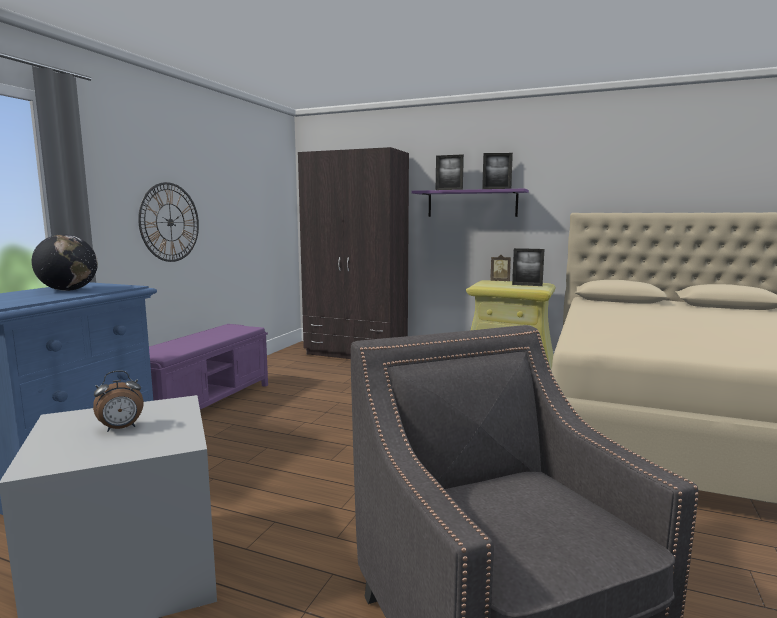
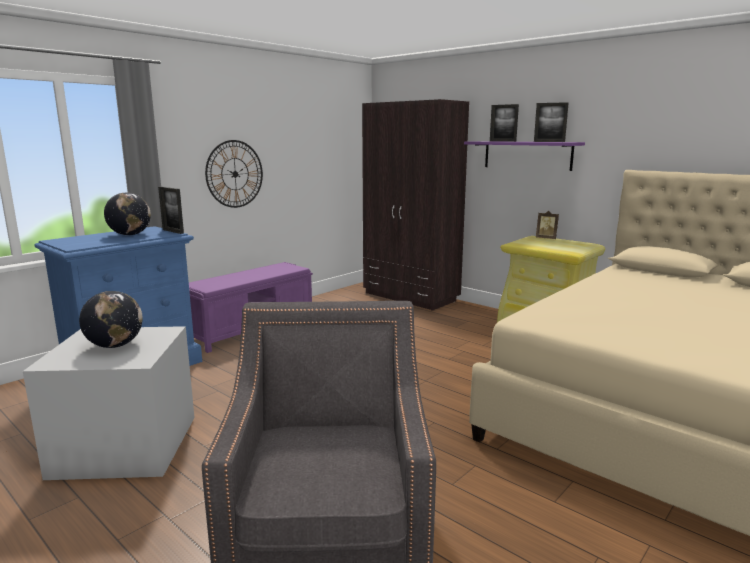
camera: 20 degrees right, 5 degrees up
(121, 428) = (115, 345): alarm clock -> globe
(527, 285) = (568, 245): picture frame -> picture frame (173, 231)

